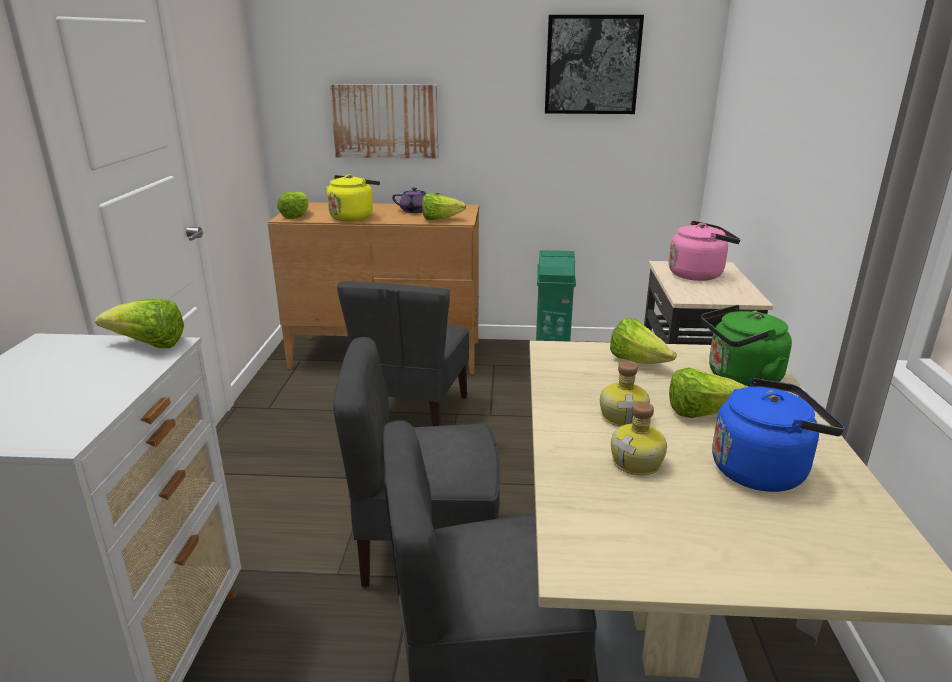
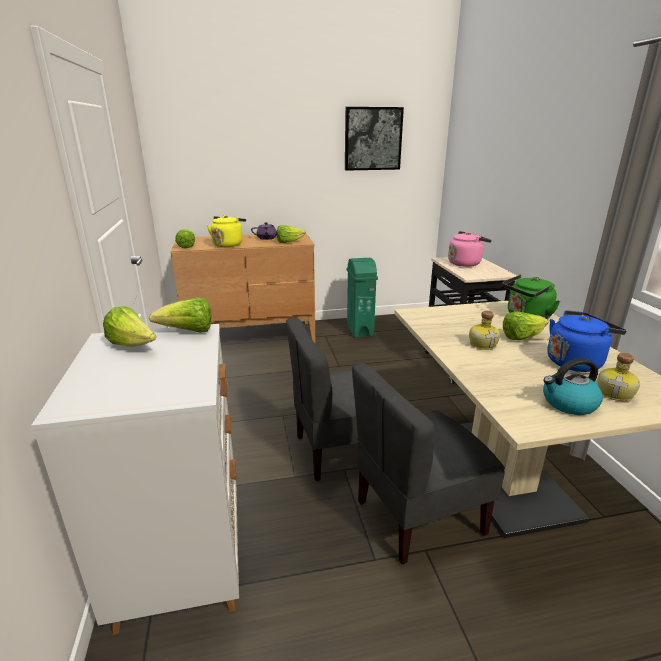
camera: 15 degrees left, 0 degrees up
(385, 121) = (240, 178): picture -> none
(413, 414) = (289, 372): grey chair -> none
(637, 362) = (466, 314): lettuce -> lettuce (133, 345)
(638, 463) = (511, 367): bottle -> bottle (615, 393)
(685, 543) = (568, 403): none -> kettle

